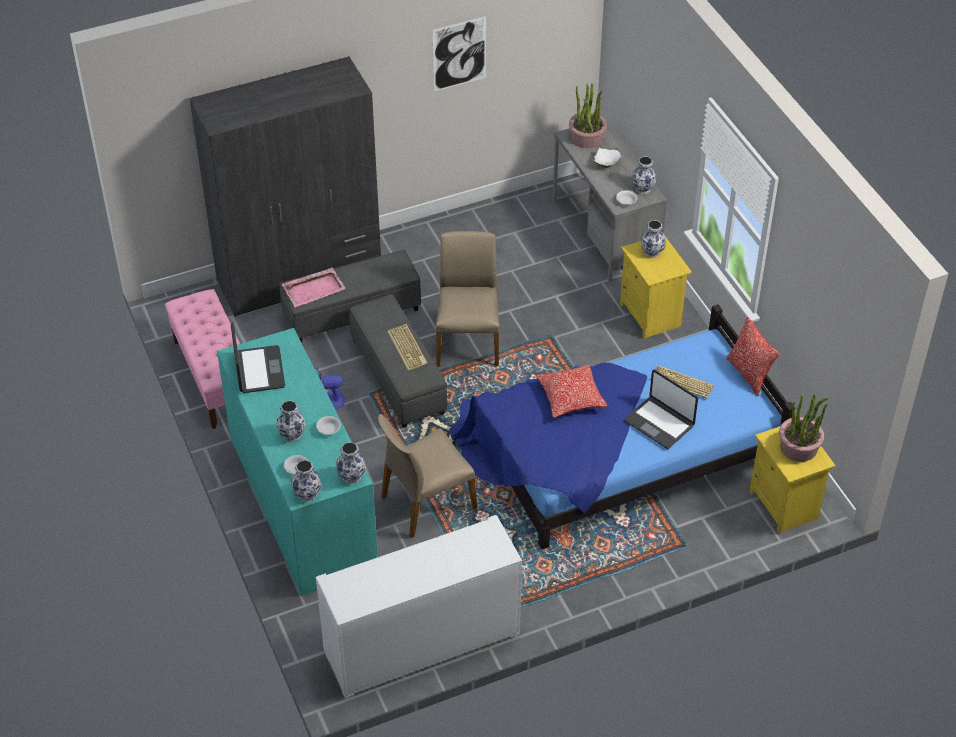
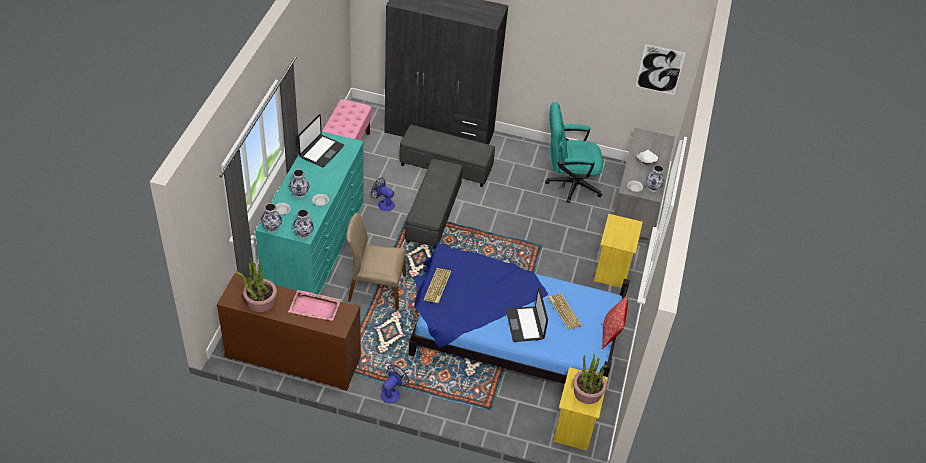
camera: 35 degrees right, 0 degrees up
(314, 289) = (424, 137): pink tray -> pink tray (315, 307)
(408, 348) = (438, 197): keyboard -> keyboard (438, 286)
(422, 643) = (293, 358): white cabinet -> brown cabinet
(459, 54) = (586, 41): picture -> picture (660, 69)
(468, 340) = (492, 219): beige chair -> none
(506, 247) = (568, 183): none -> turquoise office chair
(569, 601) = (392, 392): none -> fan
(570, 397) = (489, 277): pillow -> none
(587, 138) = (651, 141): potted plant -> potted plant (260, 301)
(651, 252) = (623, 227): vase -> none

